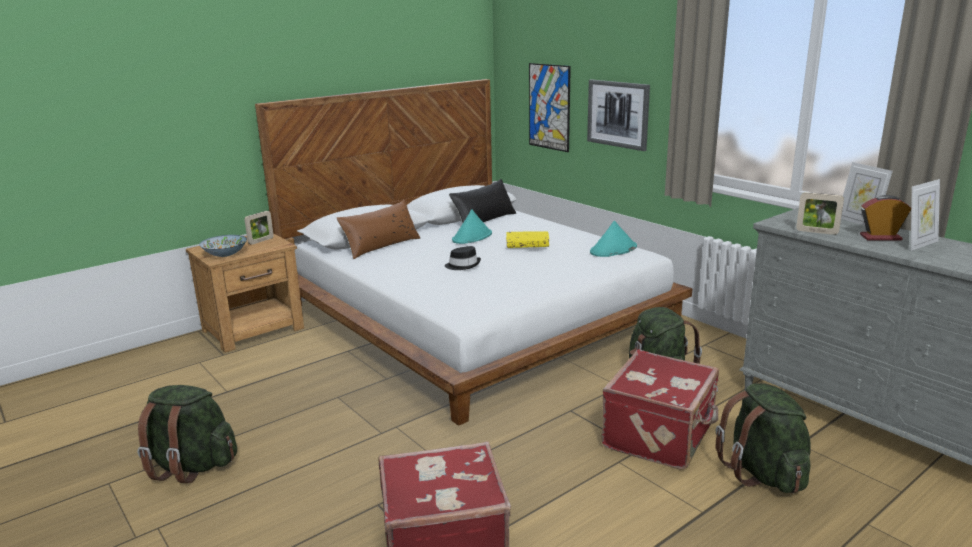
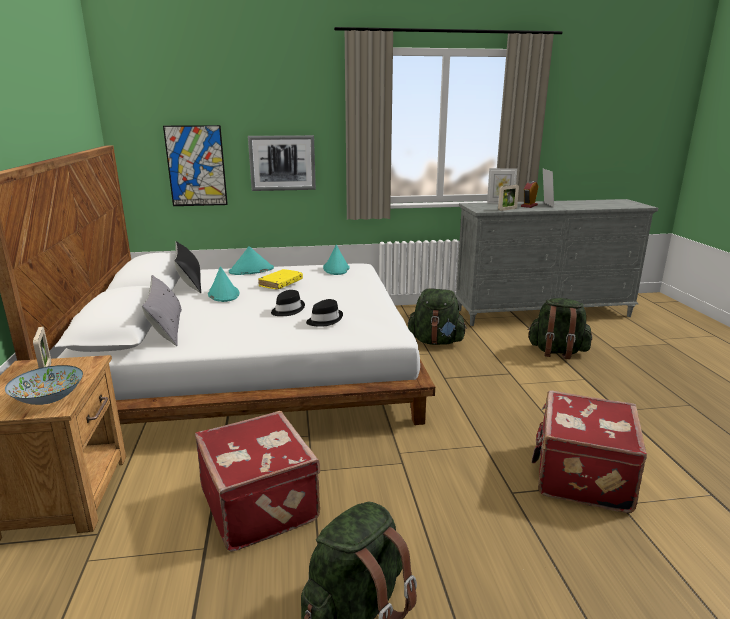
camera: 60 degrees left, 0 degrees up
(381, 246) = (166, 328): brown pillow -> grey pillow
(455, 283) = (324, 320): none -> black hat
(547, 226) = (251, 270): none -> turquoise hat
(660, 436) = (500, 363): red suitcase -> red suitcase (261, 504)

